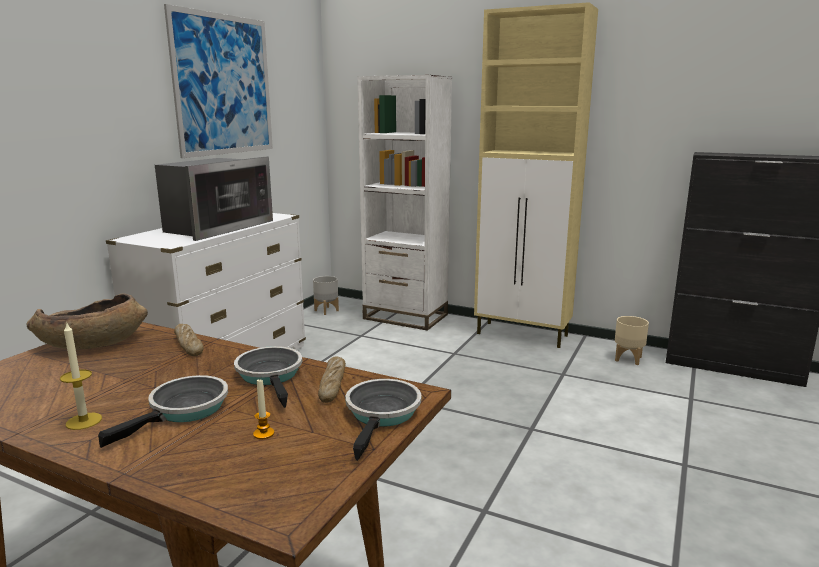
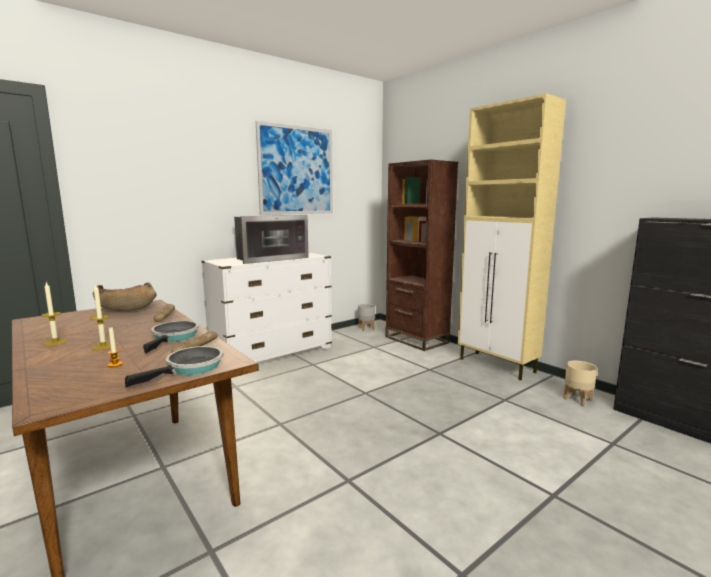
camera: 25 degrees right, 5 degrees down
(184, 410) = (103, 346): frying pan -> candle
(405, 317) = (416, 340): white bookcase -> brown bookcase

